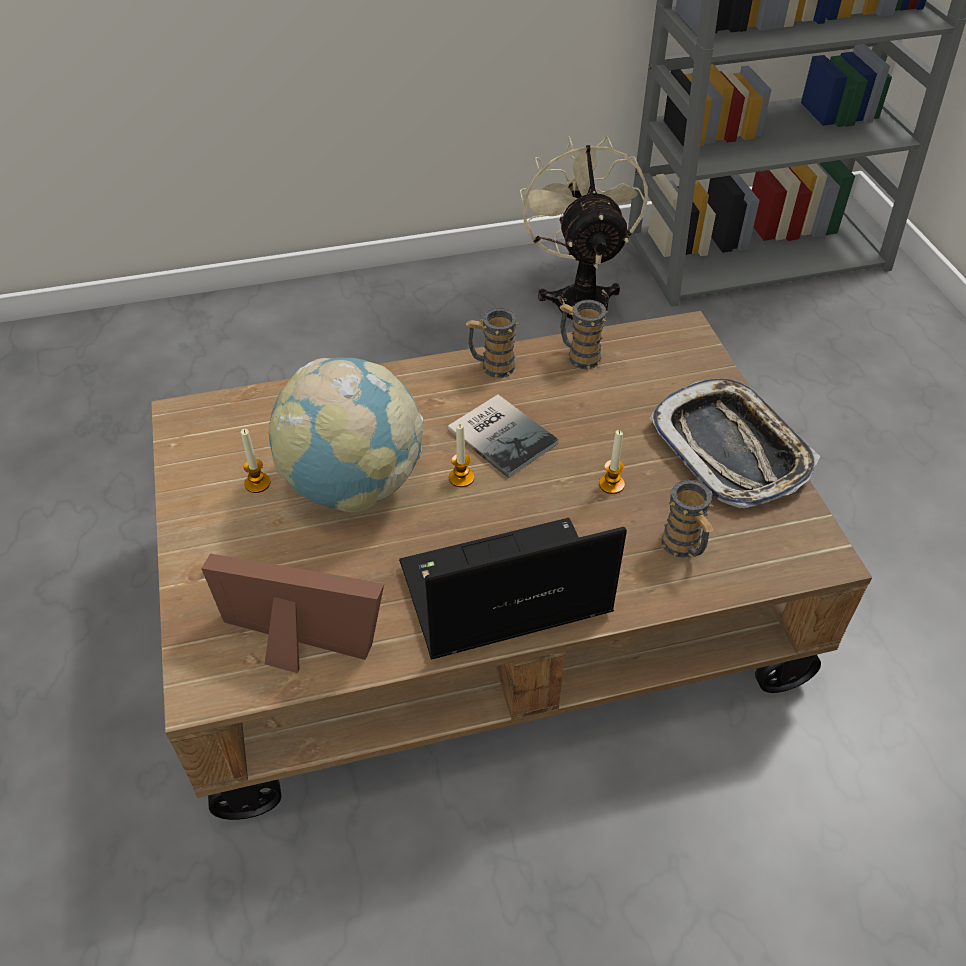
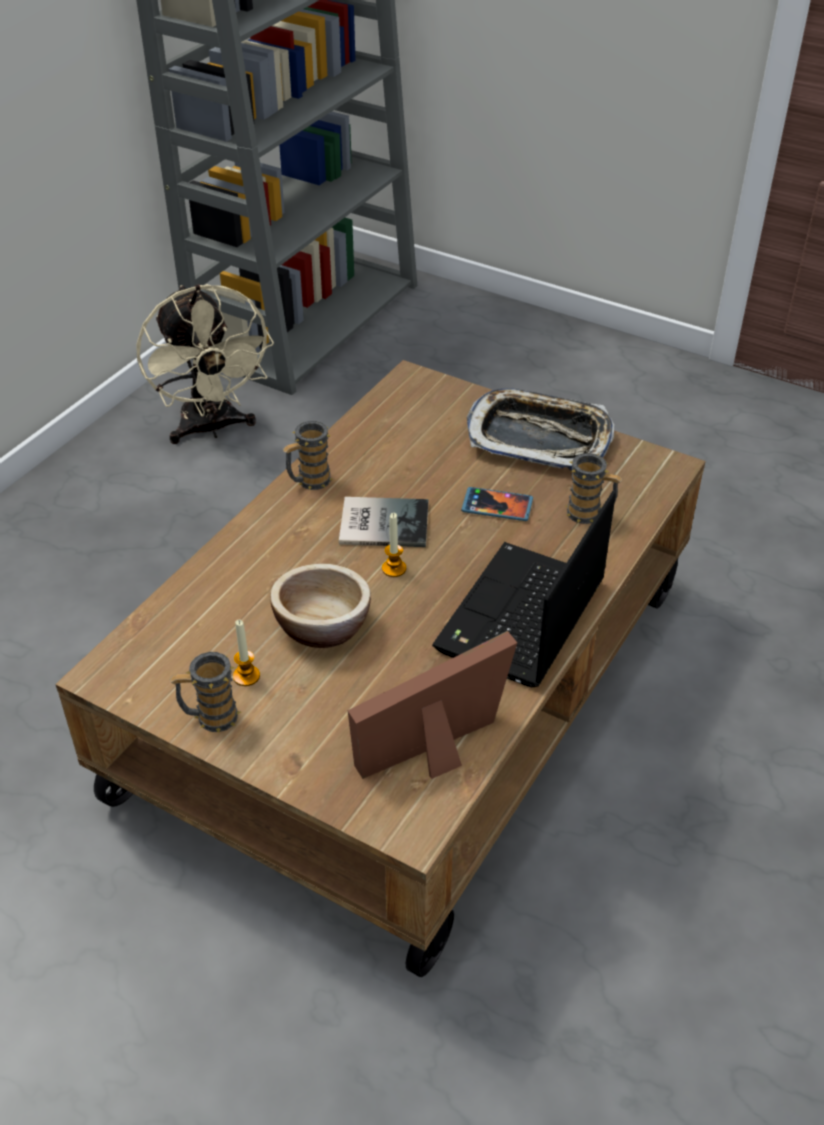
camera: 45 degrees left, 5 degrees down
(353, 484) = (322, 626): globe -> bowl
(579, 299) = (211, 429): beige fan -> beige fan turned 150 degrees counterclockwise
(579, 356) = (362, 438): mug -> mug (210, 717)
(611, 484) = (497, 506): candle -> phone

